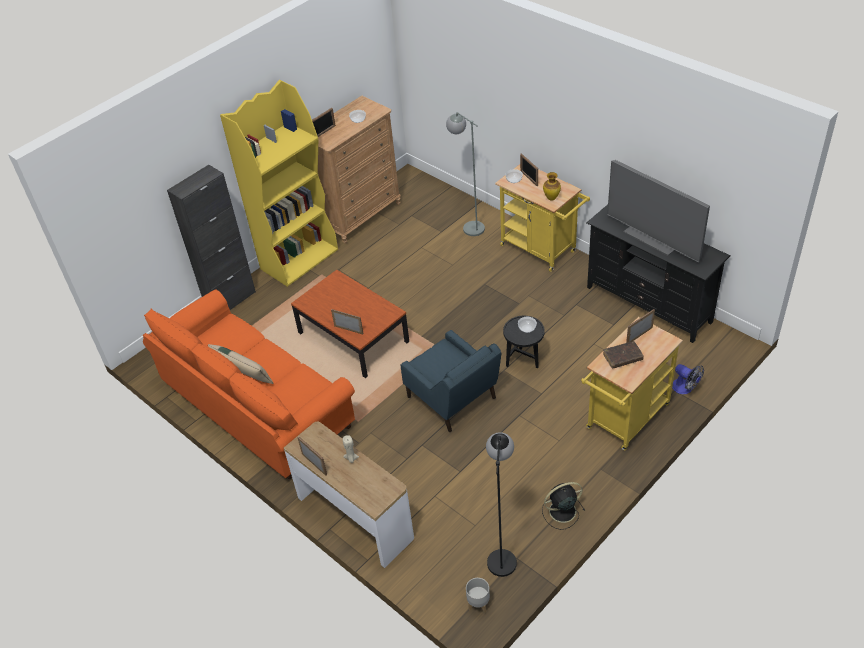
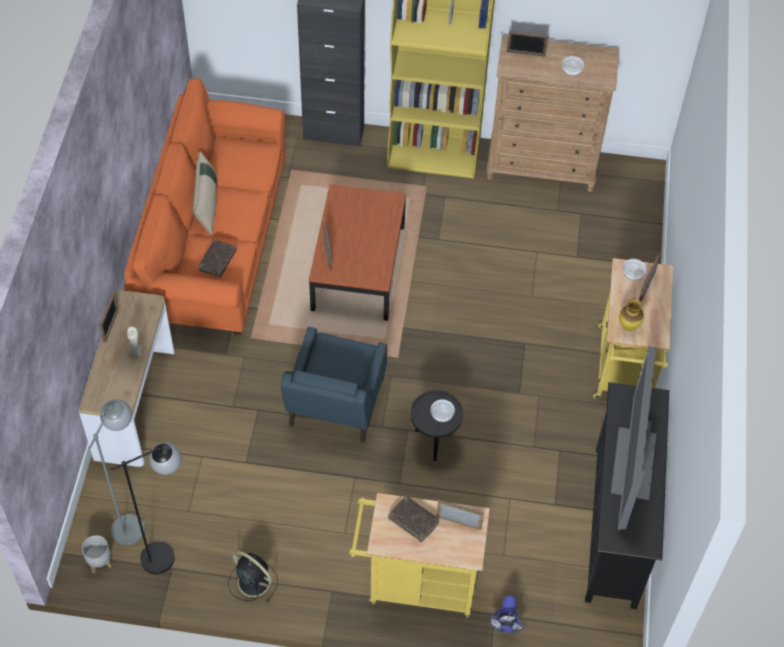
camera: 50 degrees right, 10 degrees up
(300, 389) = (217, 261): none -> brown book
(468, 225) = (608, 277): grey floor lamp -> grey floor lamp (133, 519)

